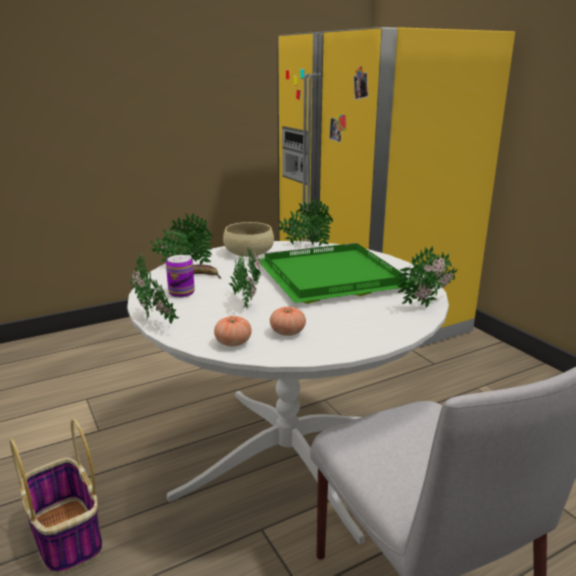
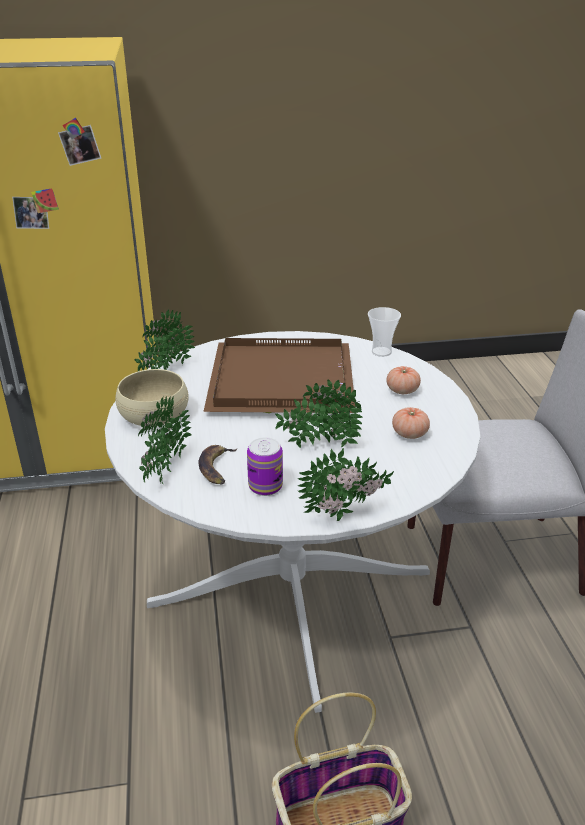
camera: 70 degrees left, 10 degrees up
(233, 342) = (421, 469): tomato -> tomato (402, 390)
(329, 278) = (284, 382): green tray -> brown tray
(428, 305) = (381, 352): potted plant -> cup

